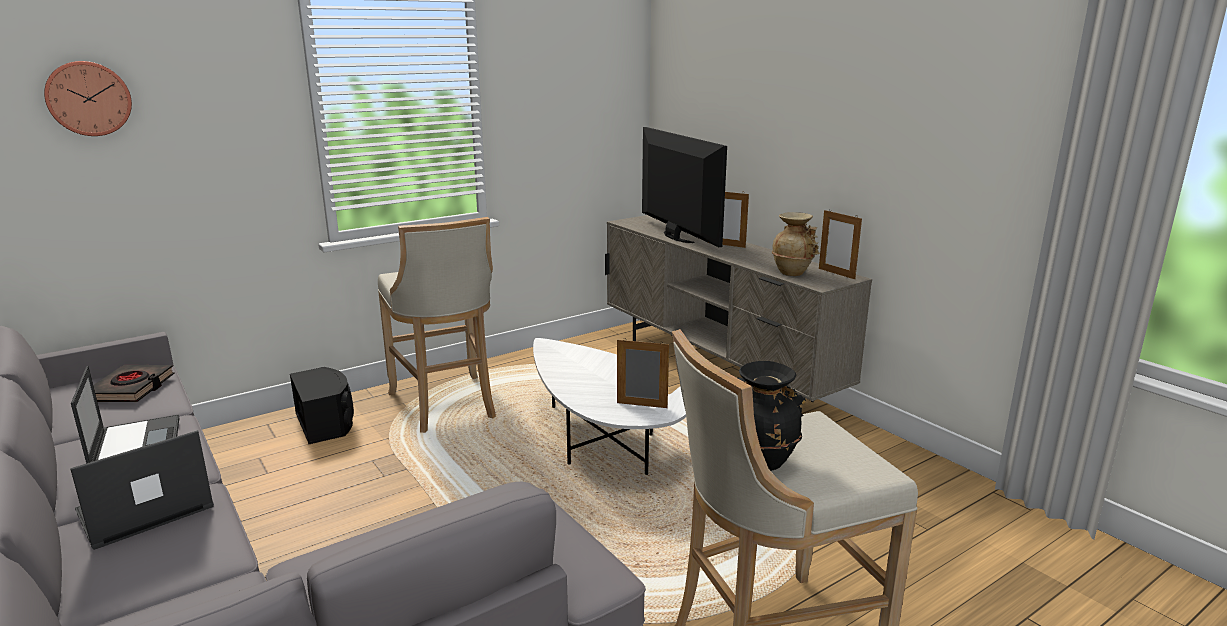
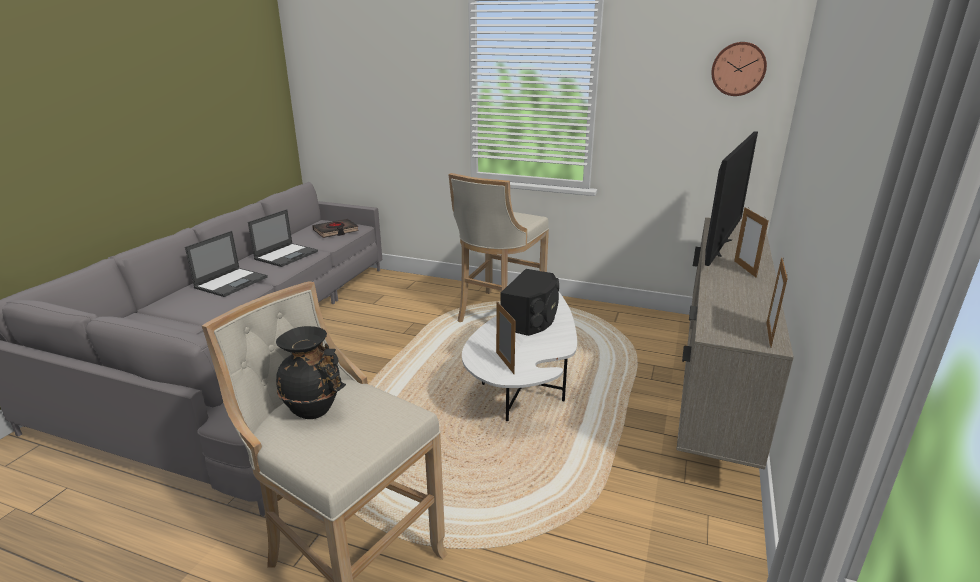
camera: 55 degrees right, 5 degrees up
(88, 98) = (357, 67): wall clock -> wall clock (738, 69)
(143, 510) = (232, 282): laptop -> laptop turned 105 degrees clockwise
(326, 423) = (435, 293): black speaker -> black speaker (531, 319)
(793, 272) = (726, 314): beige vase -> none

